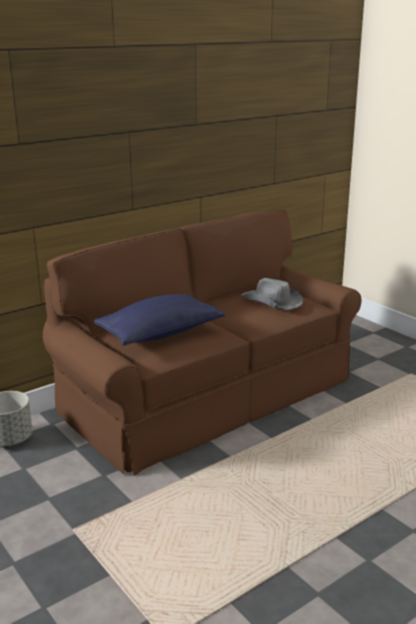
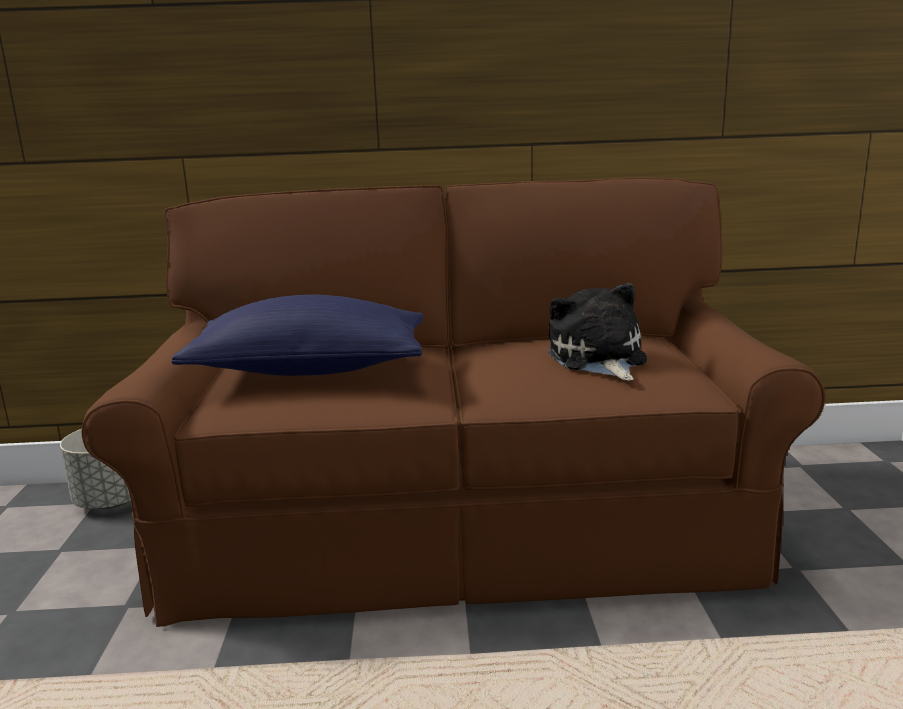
camera: 35 degrees right, 5 degrees down
(272, 301) = (598, 359): grey hat -> plush toy

